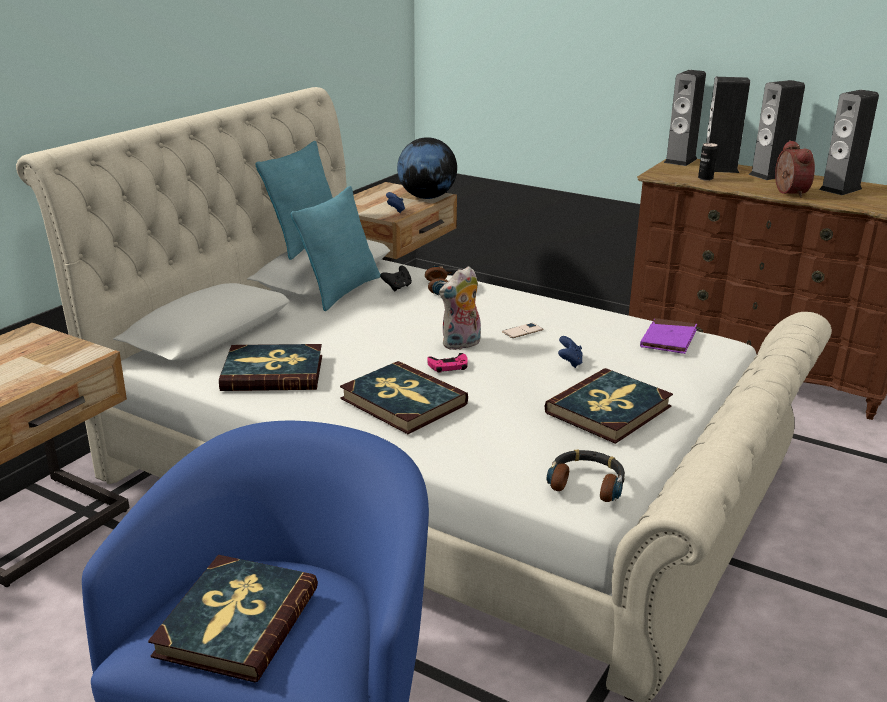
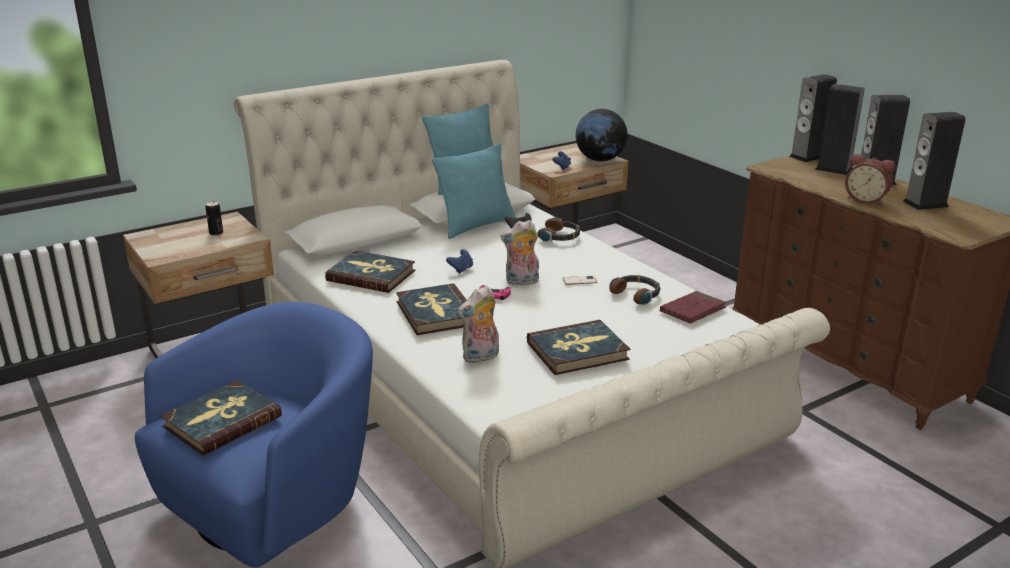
camera: 25 degrees right, 0 degrees up
(512, 443) = (481, 357): none -> plush toy
(569, 362) = (590, 311): blue game controller -> blue game controller (461, 269)
(587, 482) = (503, 395): headphones -> headphones (636, 294)
(668, 339) = (692, 310): purple book -> red book
(705, 178) = (806, 176): can -> can (216, 233)
(787, 192) = (866, 200): alarm clock -> alarm clock turned 105 degrees clockwise

